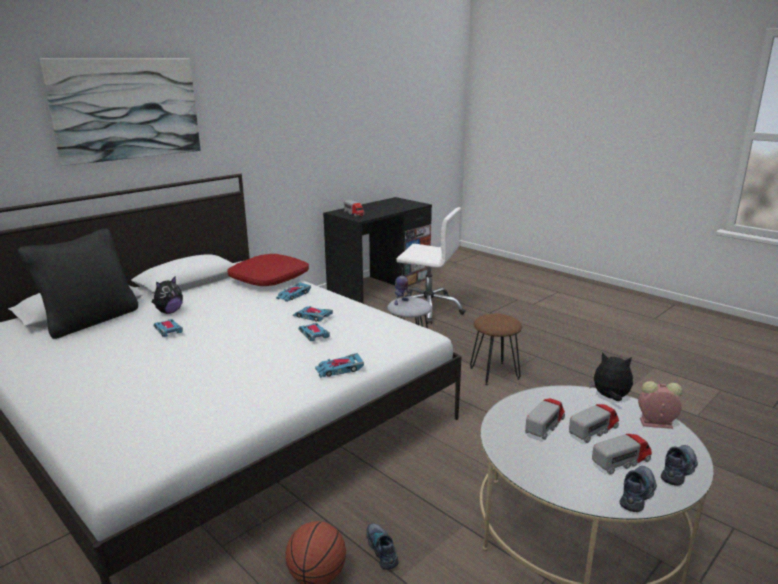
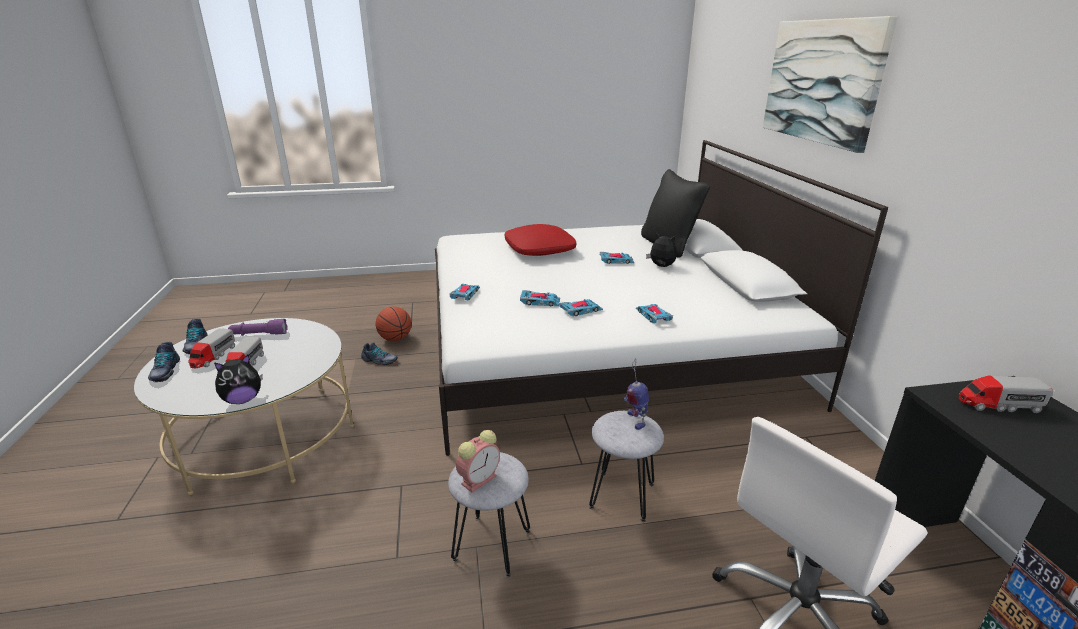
camera: 125 degrees right, 5 degrees up
(169, 312) = (661, 266): plush toy -> plush toy turned 135 degrees clockwise
(269, 279) = (723, 316): red pillow -> red pillow (540, 249)
(494, 373) = (491, 544): brown stool -> grey stool
(545, 425) = (287, 351): toy truck -> none
(558, 466) = (259, 334): none -> purple flashlight
(654, 423) = (190, 396): alarm clock -> alarm clock (480, 479)

